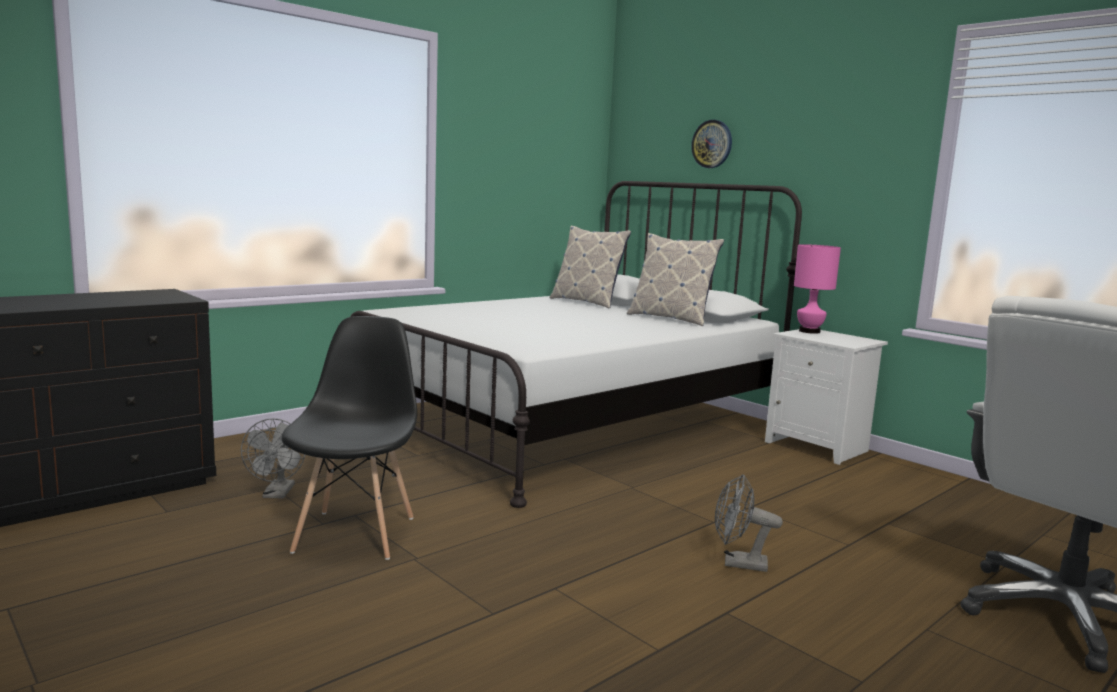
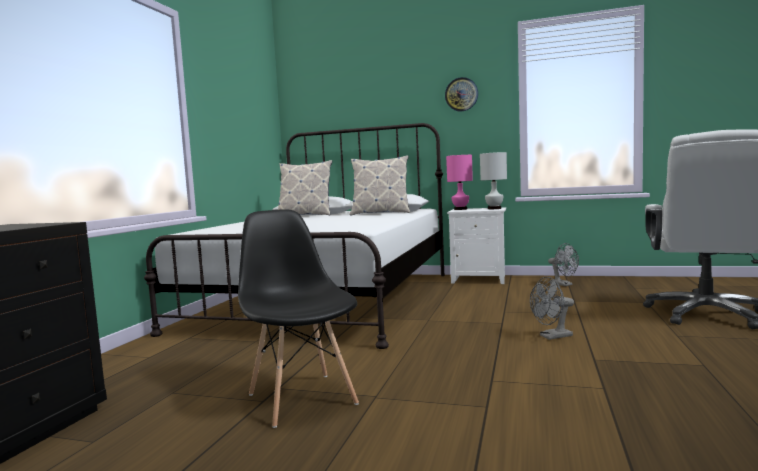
camera: 30 degrees left, 5 degrees down
(277, 494) = (184, 396): grey fan -> grey fan (564, 284)
(712, 144) = (365, 102): wall clock -> wall clock (461, 94)
(855, 341) = (494, 208): none -> white table lamp

